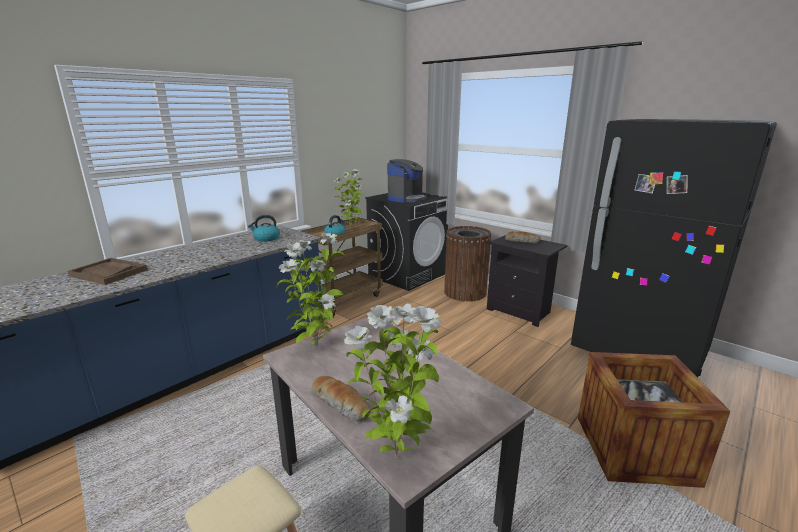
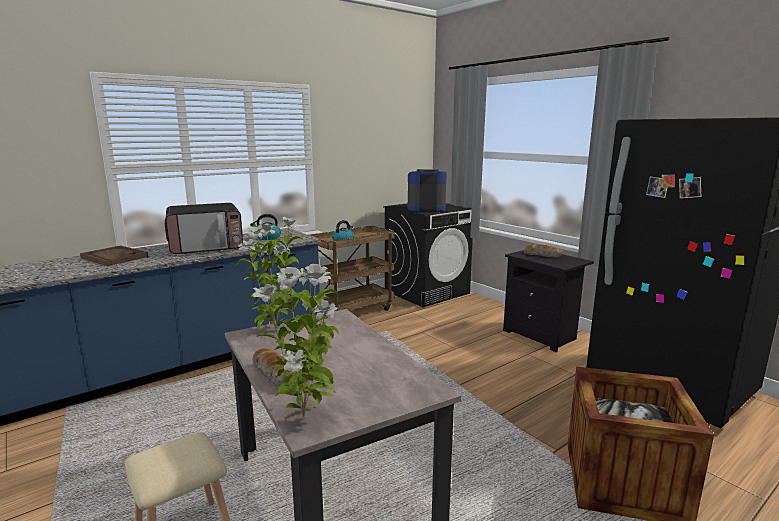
camera: 10 degrees right, 5 degrees down
(207, 253) = (207, 247): none -> microwave
(351, 227) = (363, 235): potted plant -> none
(406, 199) = (426, 208): coffee machine -> coffee machine turned 135 degrees counterclockwise
(465, 292) = (484, 313): brown trash can -> none

